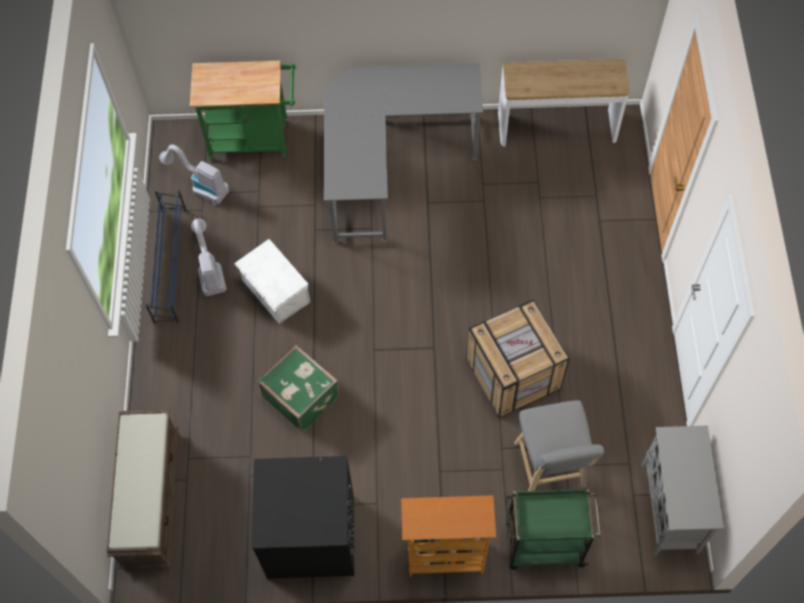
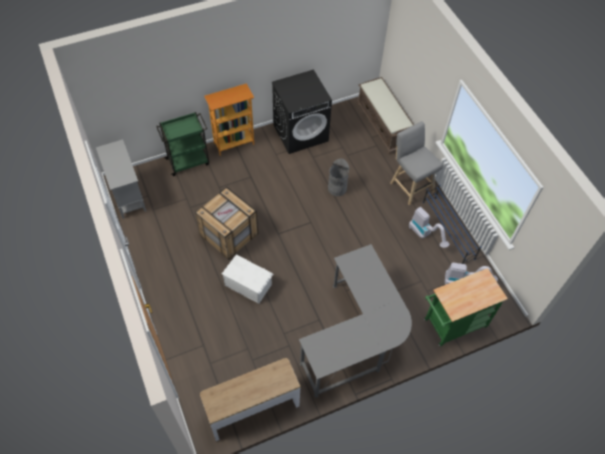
camera: 155 degrees right, 5 degrees down
(275, 292) = (381, 234): white storage box -> white storage box (248, 284)
(302, 395) = (337, 188): green suitcase -> grey trash can
(550, 469) = (194, 194): grey stool -> grey stool (410, 185)

